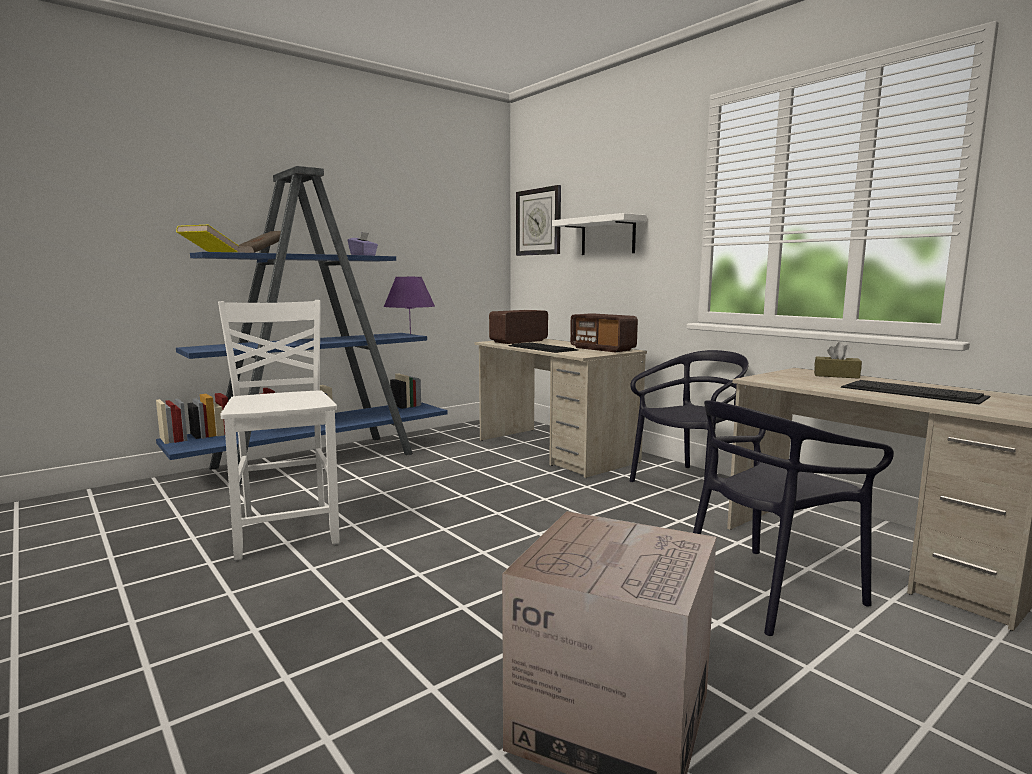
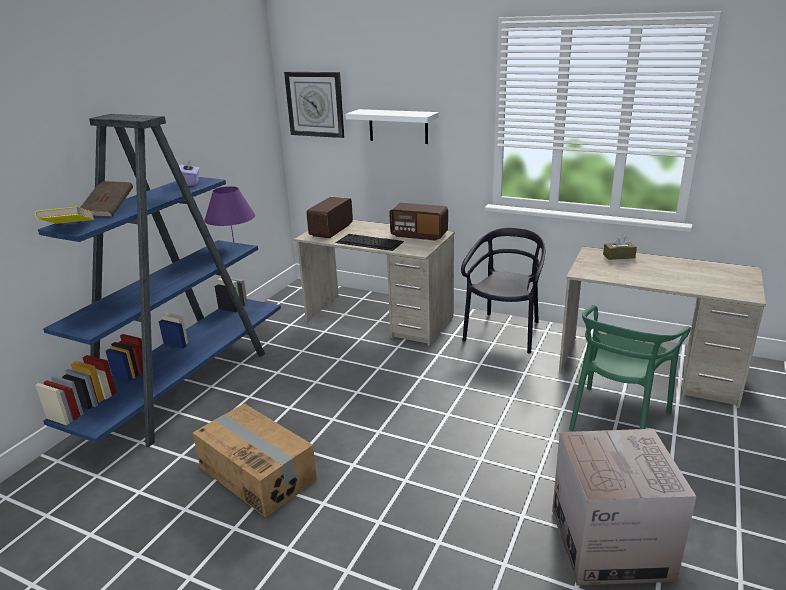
camera: 25 degrees left, 15 degrees up
(288, 530) = (258, 473): white chair -> cardboard box
(769, 591) = (616, 419): black chair -> green chair
(914, 392) = (679, 274): keyboard -> none

